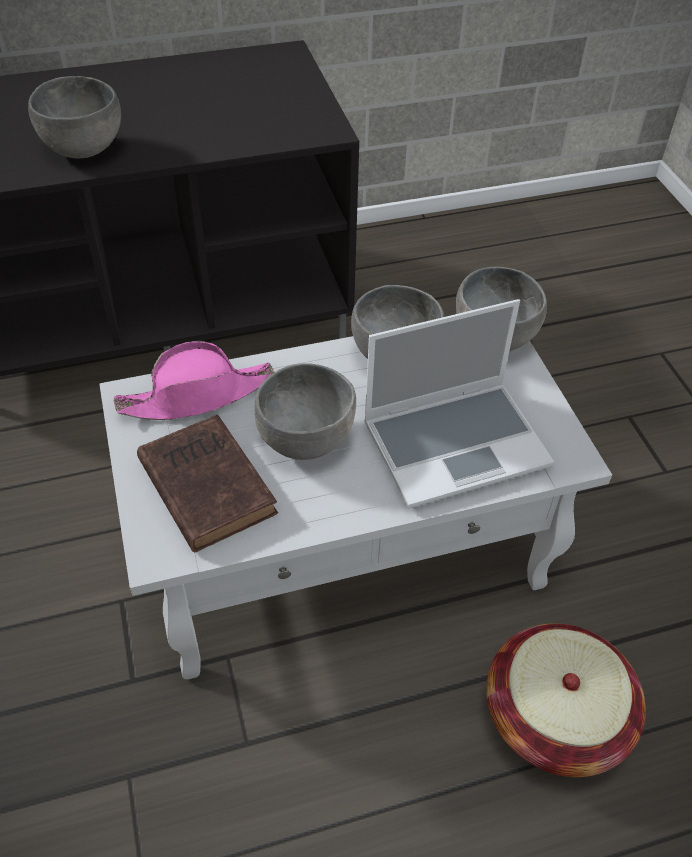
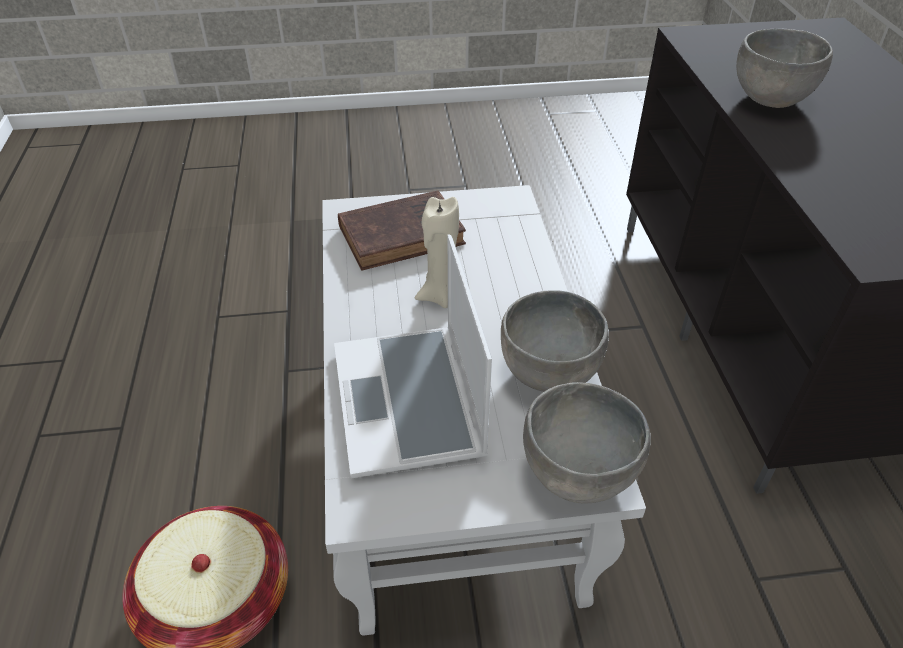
camera: 100 degrees right, 5 degrees down
(198, 395) = (507, 234): pink hat -> none
(307, 440) = (440, 295): grey bowl -> beige candle

